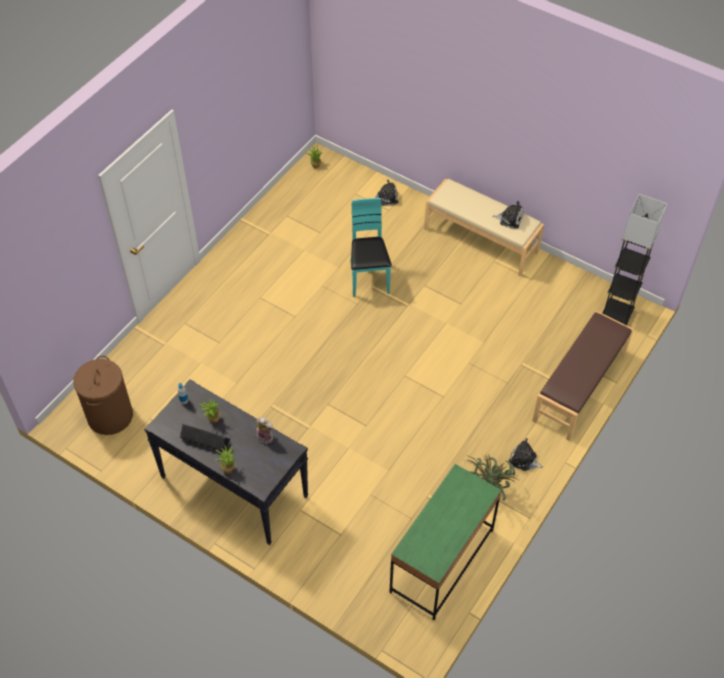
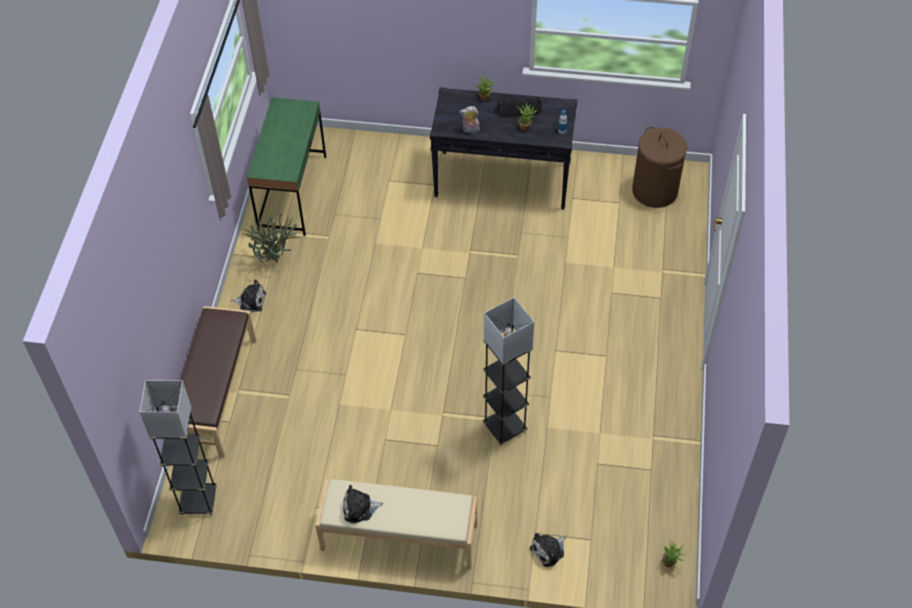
camera: 155 degrees right, 0 degrees up
(368, 278) = (504, 428): turquoise chair -> black floor lamp

